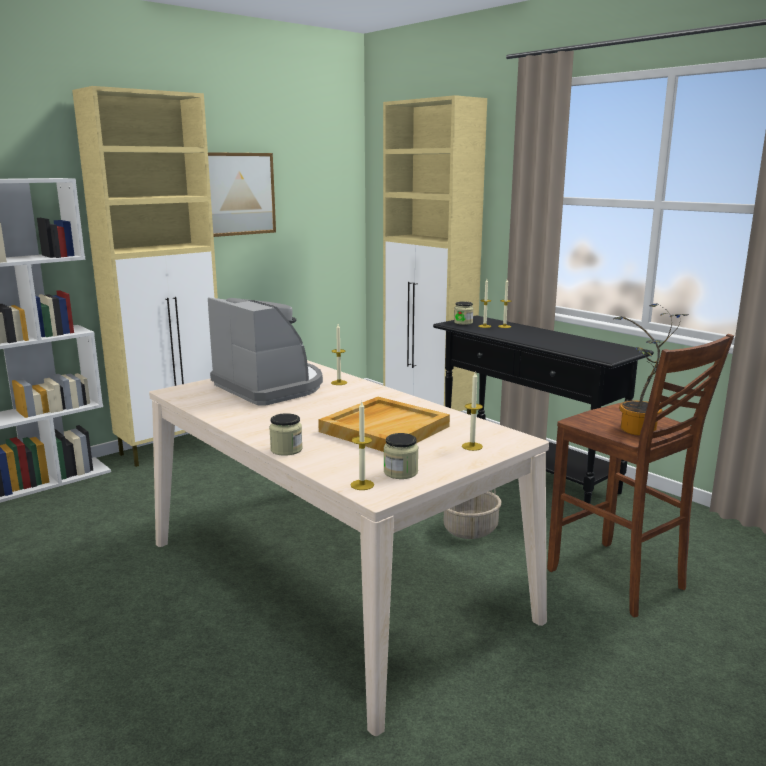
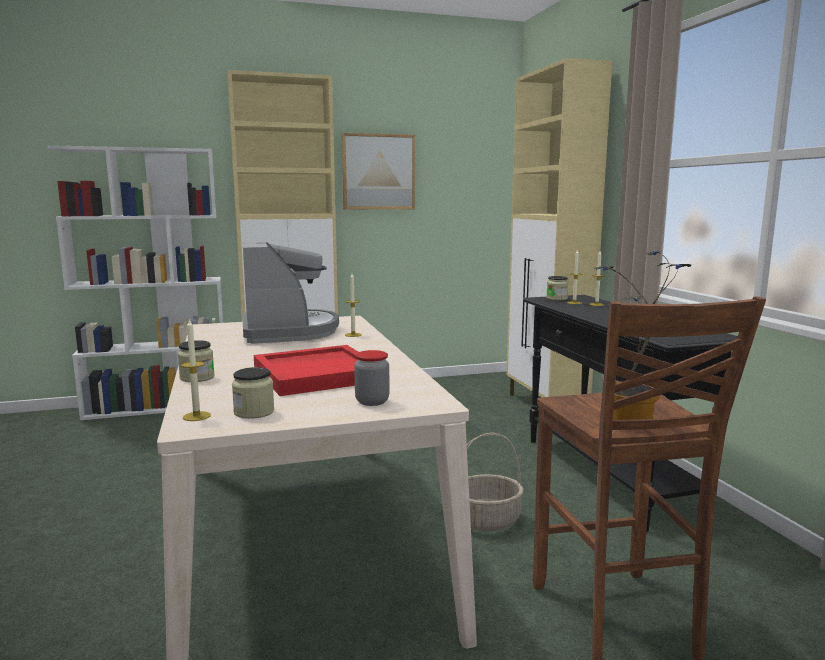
camera: 25 degrees right, 5 degrees down
(384, 428) = (317, 374): beige tray -> red tray
(472, 446) = (372, 401): candle -> jar

